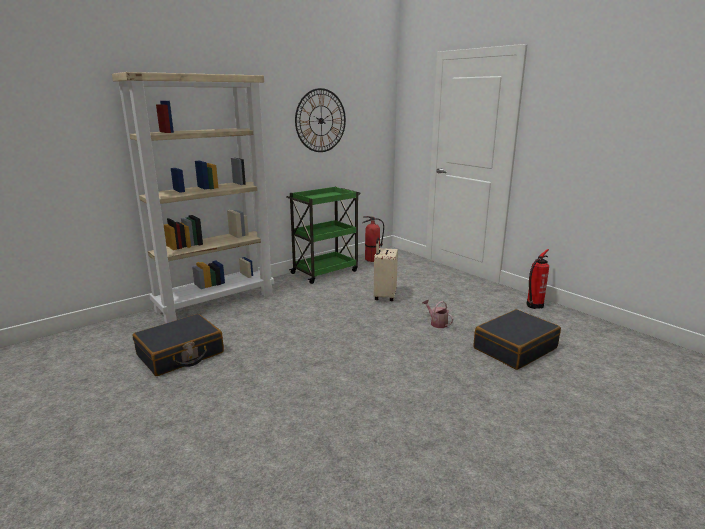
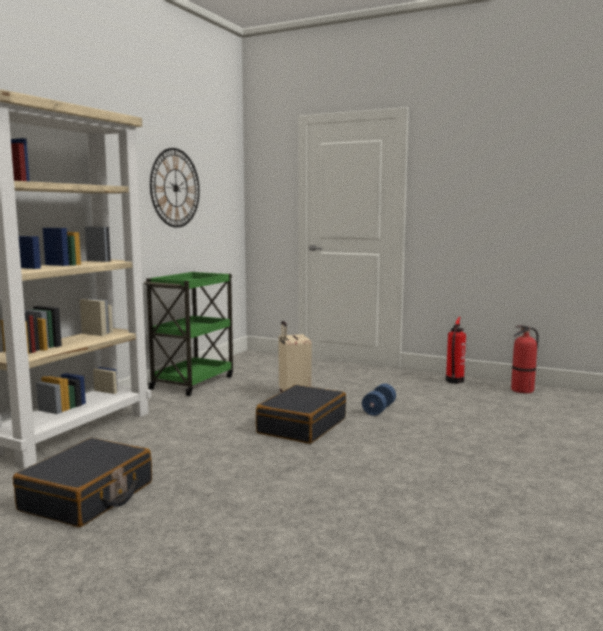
camera: 25 degrees left, 10 degrees down
(372, 259) = (238, 364): fire extinguisher -> fire extinguisher (522, 390)
(437, 323) = (379, 409): watering can -> blue dumbbell
(514, 348) = (477, 417): black suitcase -> black suitcase (301, 426)

